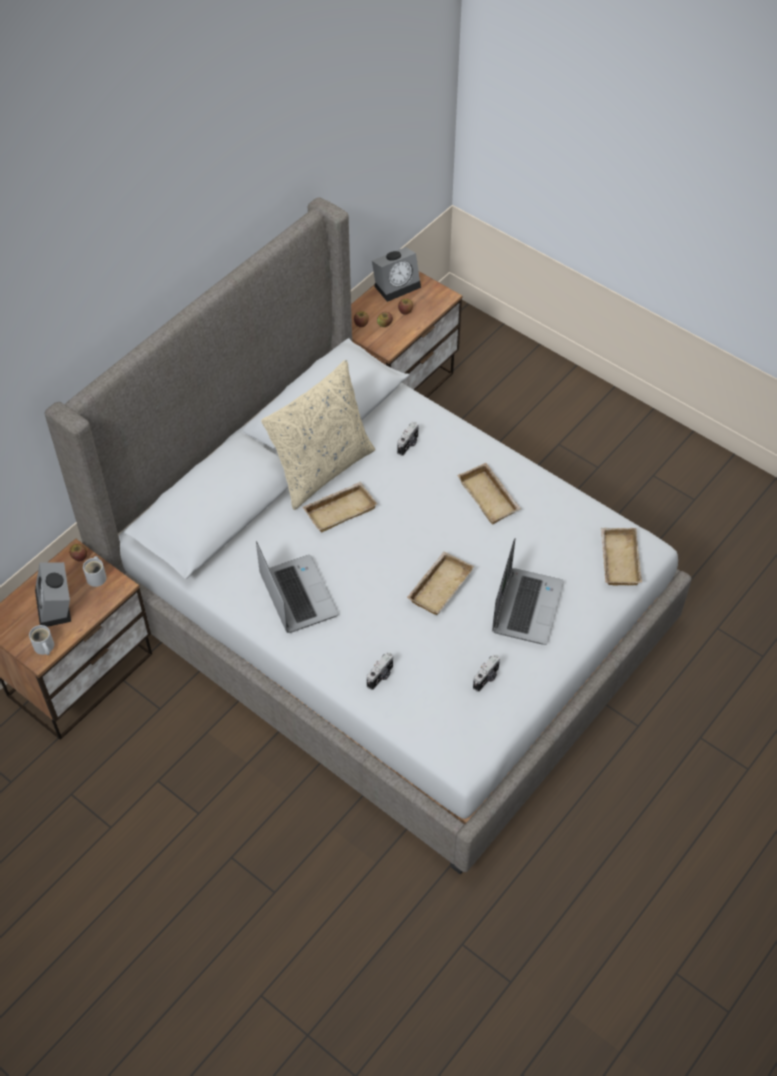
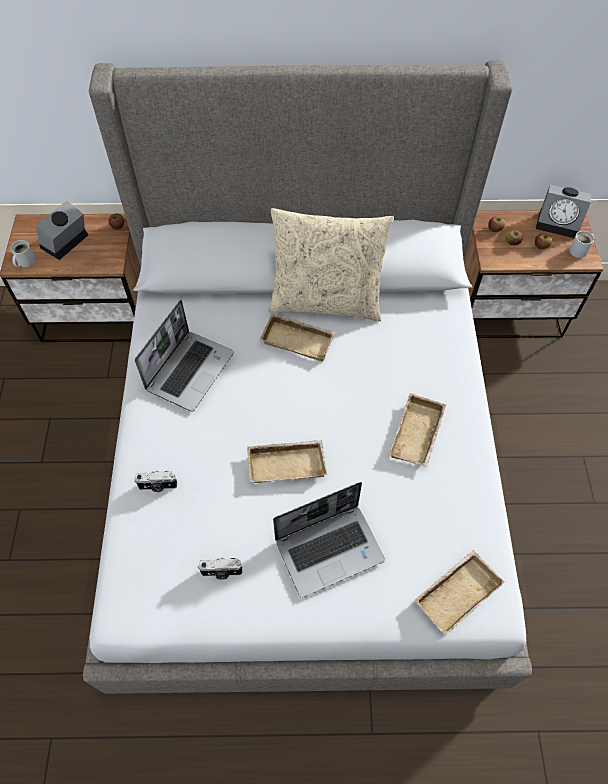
camera: 50 degrees right, 5 degrees up
(97, 577) = (109, 247): white mug -> white mug (580, 250)
(408, 445) = (409, 339): camera -> none

